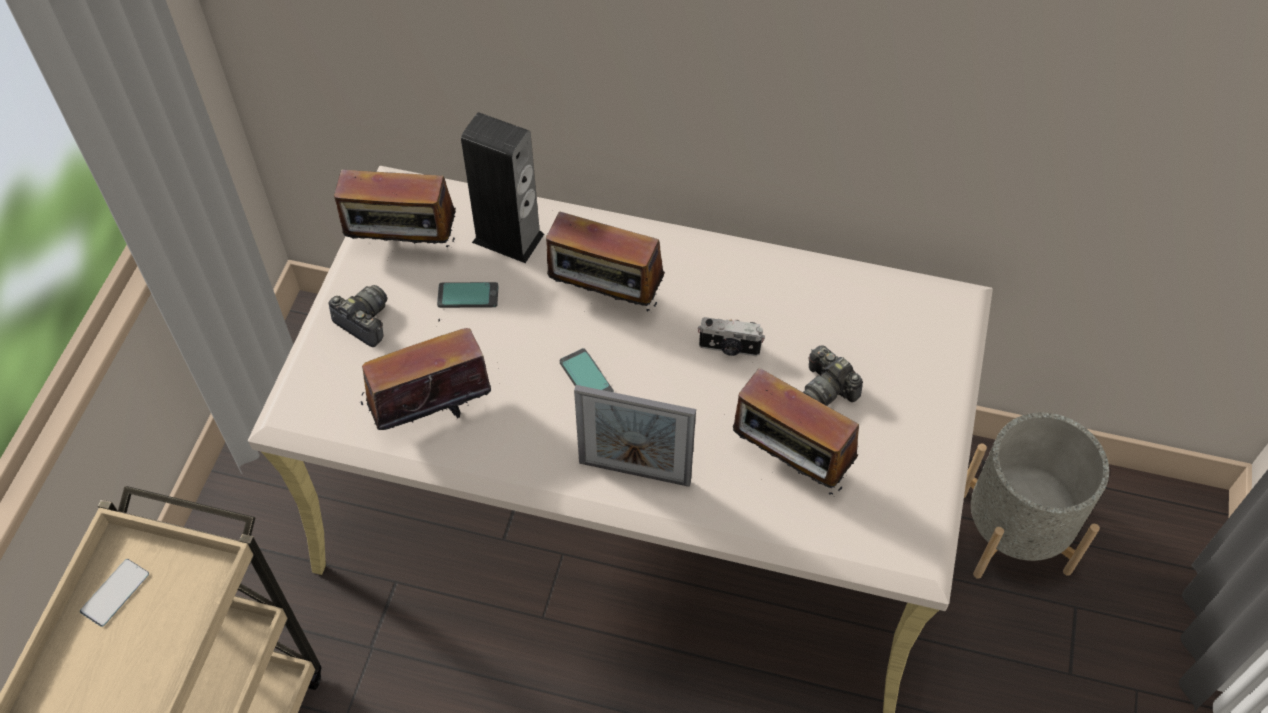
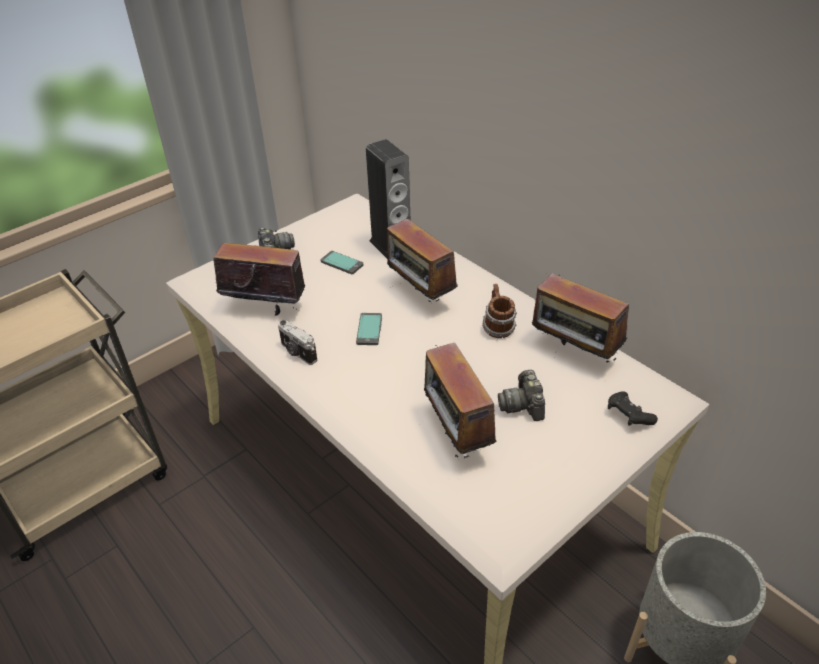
camera: 35 degrees right, 15 degrees down
(115, 593) = (30, 316): phone -> none
(404, 245) = (331, 228): radio -> radio (573, 353)
(634, 472) = (349, 391): picture frame -> none
(728, 300) = (497, 328): none -> mug
(729, 348) = (474, 353): camera -> camera (297, 353)
(935, 346) = (628, 416): none -> black game controller

